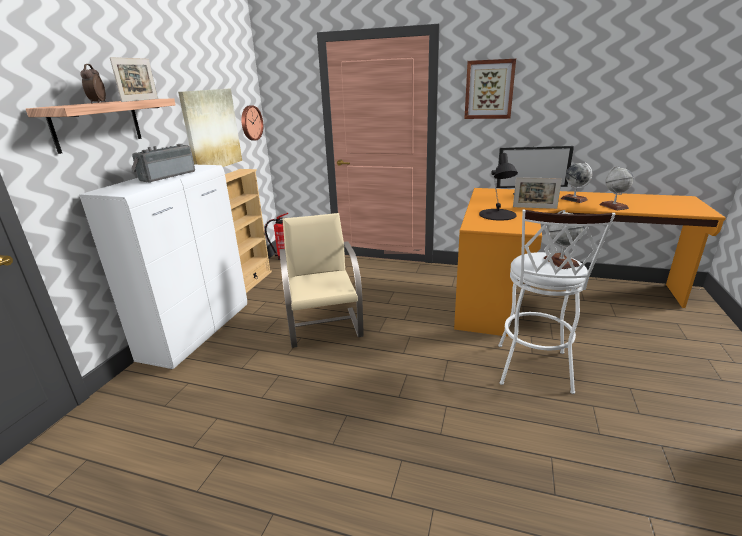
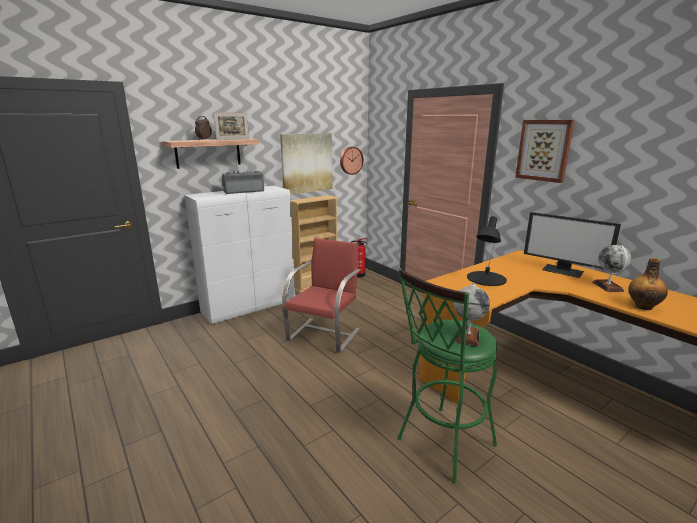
camera: 35 degrees right, 5 degrees down
(324, 326) = (325, 334): beige chair -> red chair
(533, 372) = (441, 445): white stool -> green stool
(534, 207) = (540, 282): picture frame -> none
(613, 206) = (643, 306): globe -> bottle

